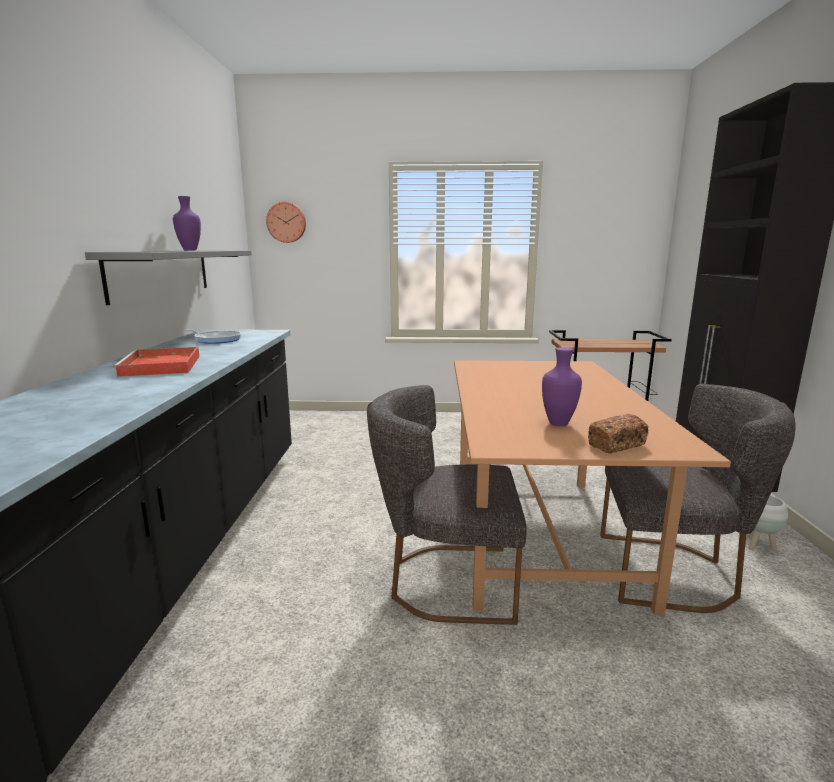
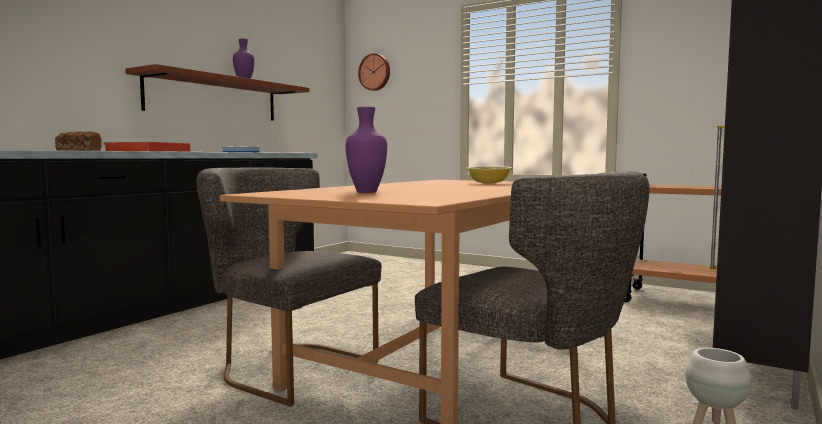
camera: 30 degrees right, 10 degrees down
(161, 273) = (214, 98): grey shelf -> brown shelf
(539, 372) = (488, 183): none -> bowl
(616, 445) = (363, 197): bread -> bread (78, 151)

